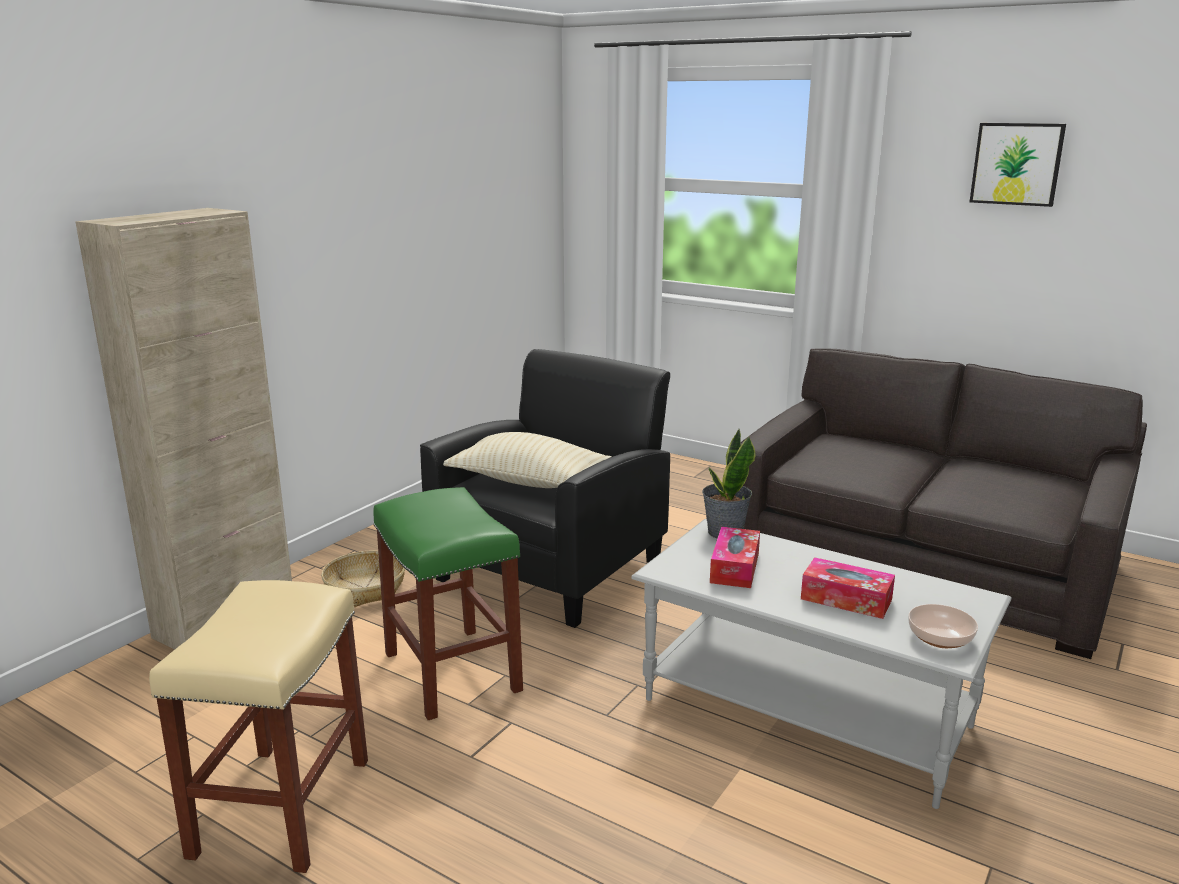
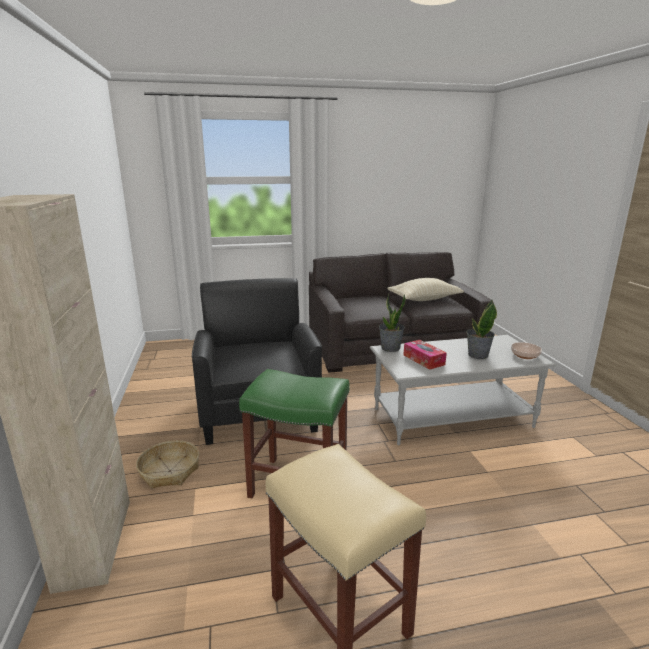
camera: 45 degrees left, 0 degrees up
(529, 482) = (256, 360): beige pillow -> beige pillow (424, 299)
(846, 599) = (477, 355): tissue box -> potted plant
(1017, 164) = (383, 161): picture -> none

